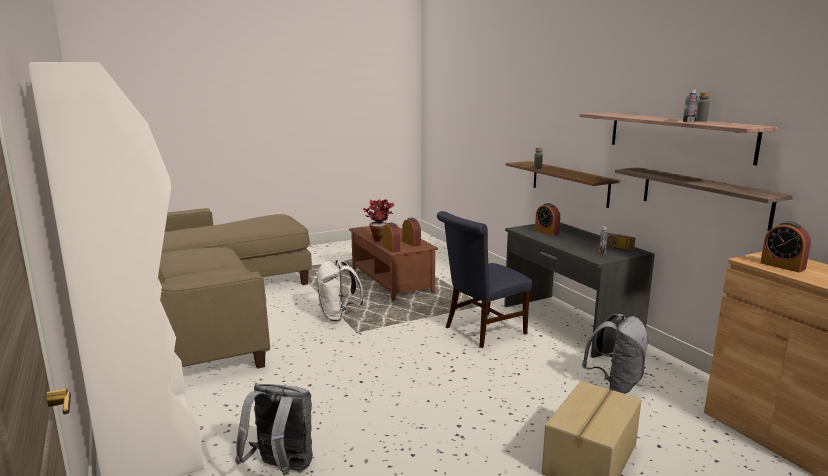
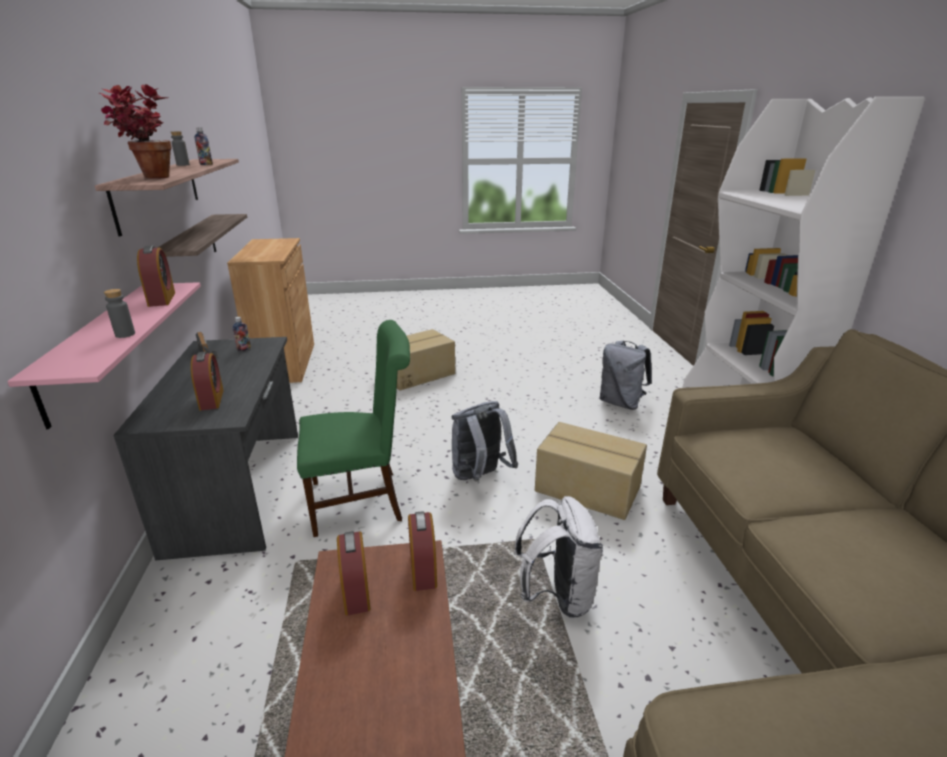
camera: 160 degrees left, 10 degrees up
(324, 363) = (587, 490): none -> cardboard box
(379, 238) = (417, 652): potted plant -> potted plant (149, 178)
(481, 331) = (363, 500): blue chair -> green chair
(569, 183) = (97, 348): brown shelf -> pink shelf
(615, 385) = (325, 409): grey backpack -> grey backpack (480, 477)
(782, 266) = (270, 253): alarm clock -> alarm clock (162, 299)

